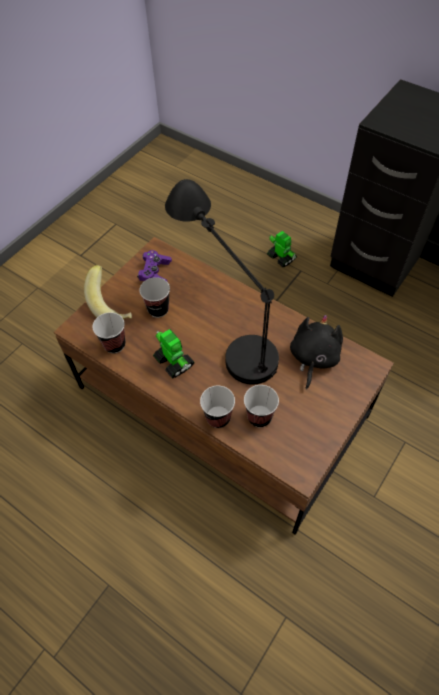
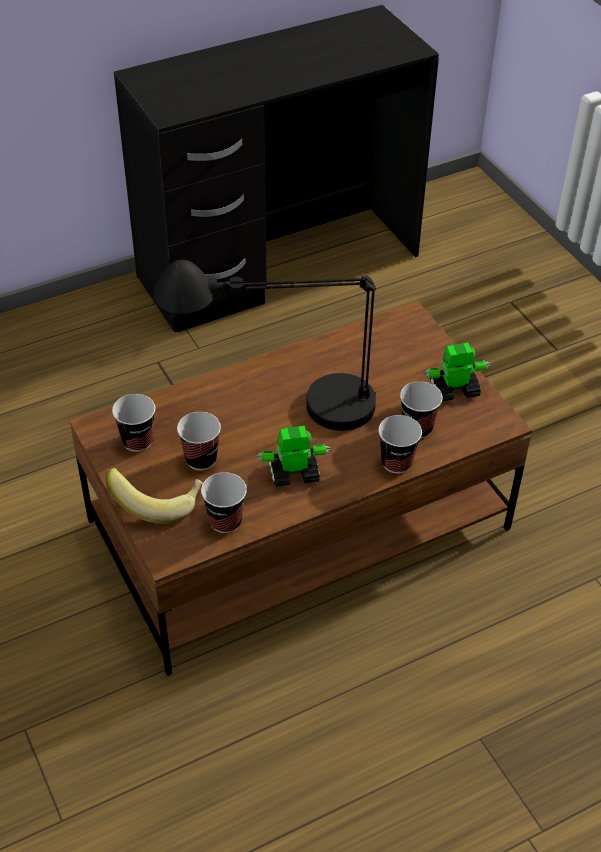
camera: 65 degrees left, 10 degrees down
(155, 273) = (137, 441): purple game controller -> cup
(281, 257) = (120, 370): toy robot -> toy robot (453, 389)
(313, 358) = (371, 355): black plush toy -> none

